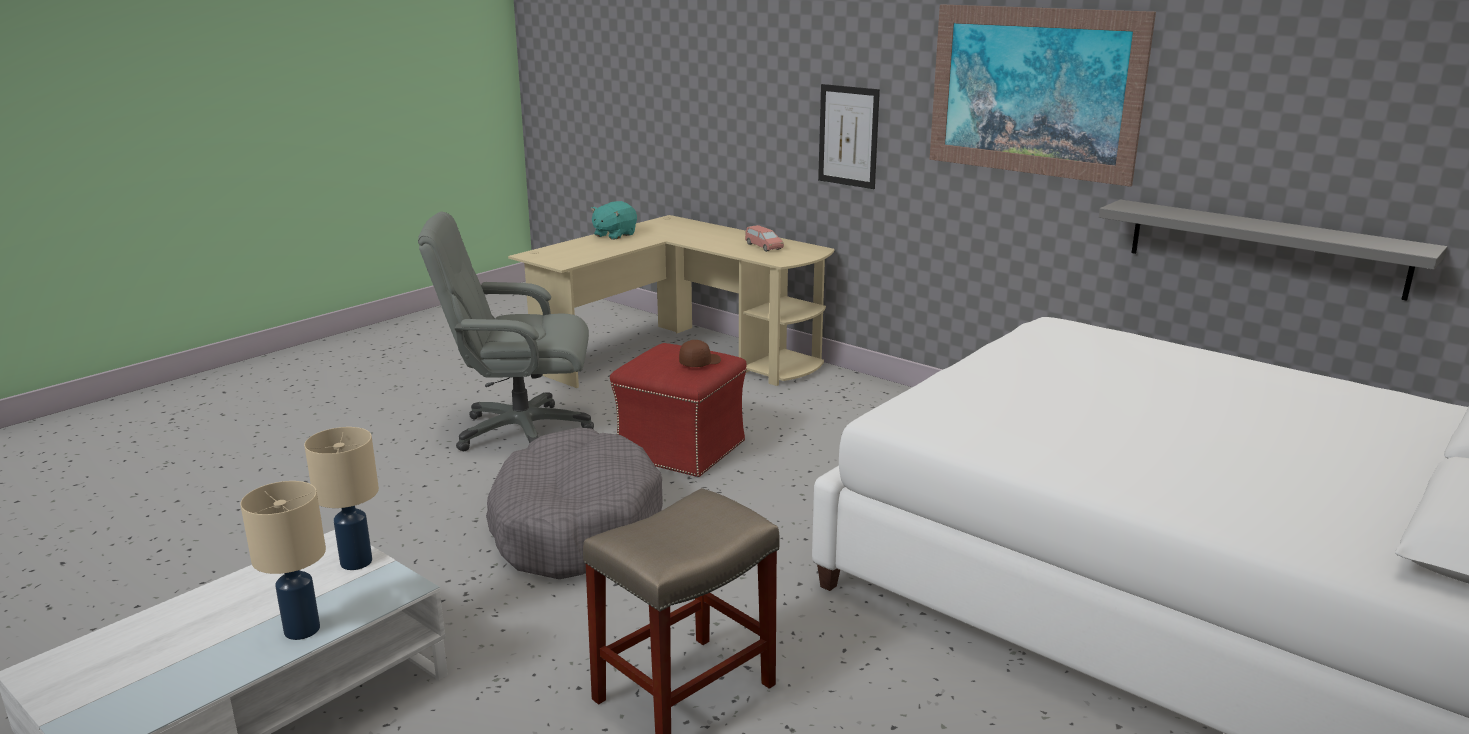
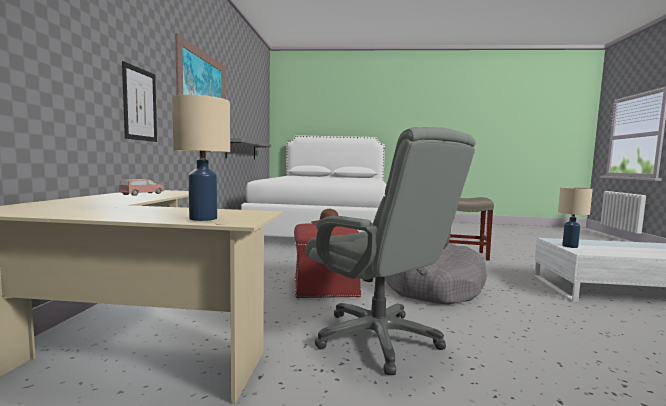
camera: 125 degrees left, 15 degrees down
(301, 630) = (596, 242): beige table lamp -> beige table lamp (203, 219)
(614, 235) = (97, 214): turquoise plush toy -> none

